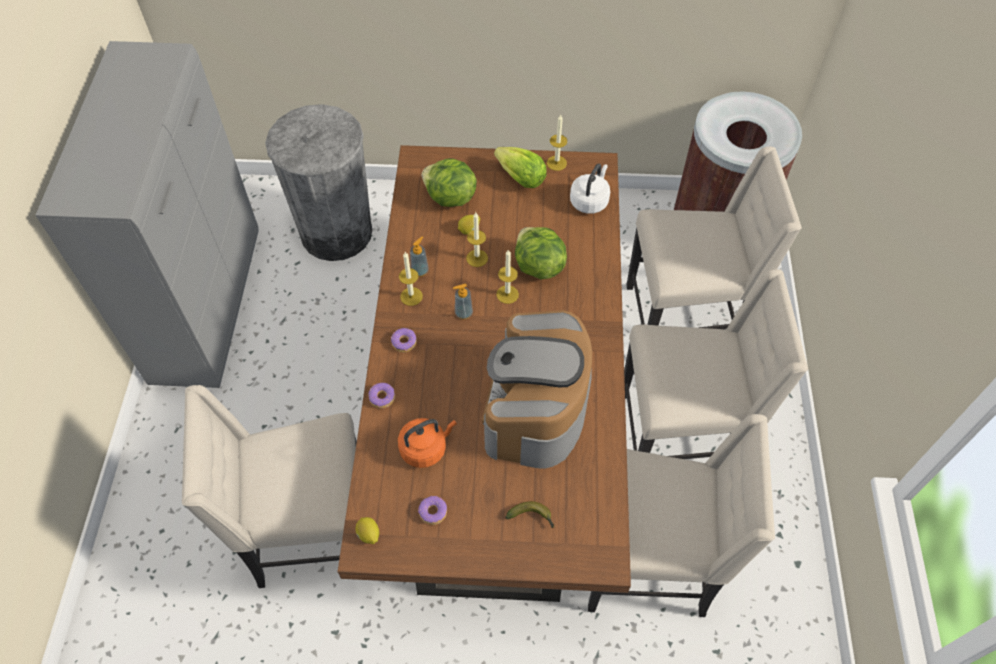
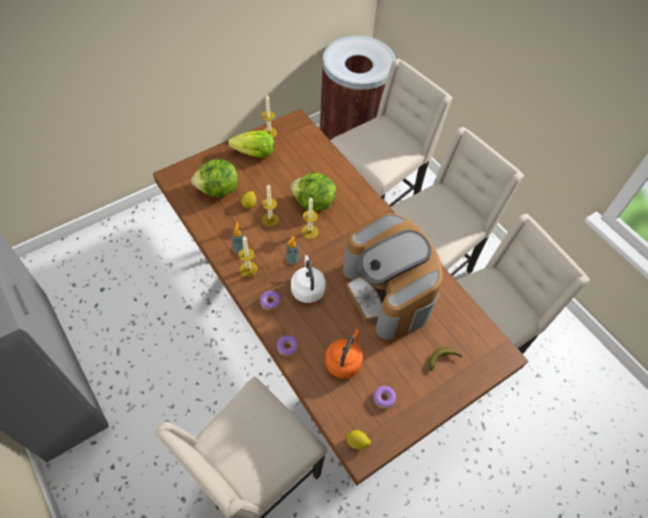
camera: 40 degrees left, 0 degrees up
(336, 232) = (109, 268): grey trash can -> none
(590, 201) = (310, 146): white kettle -> white kettle (307, 288)

